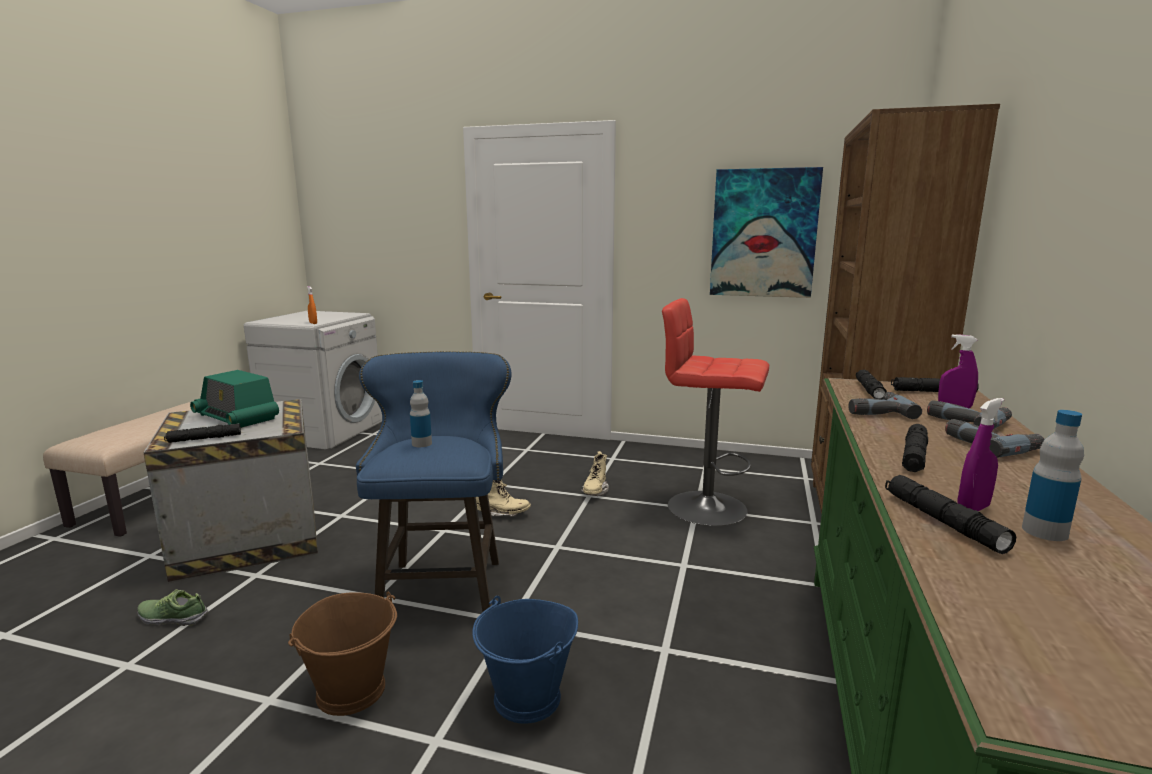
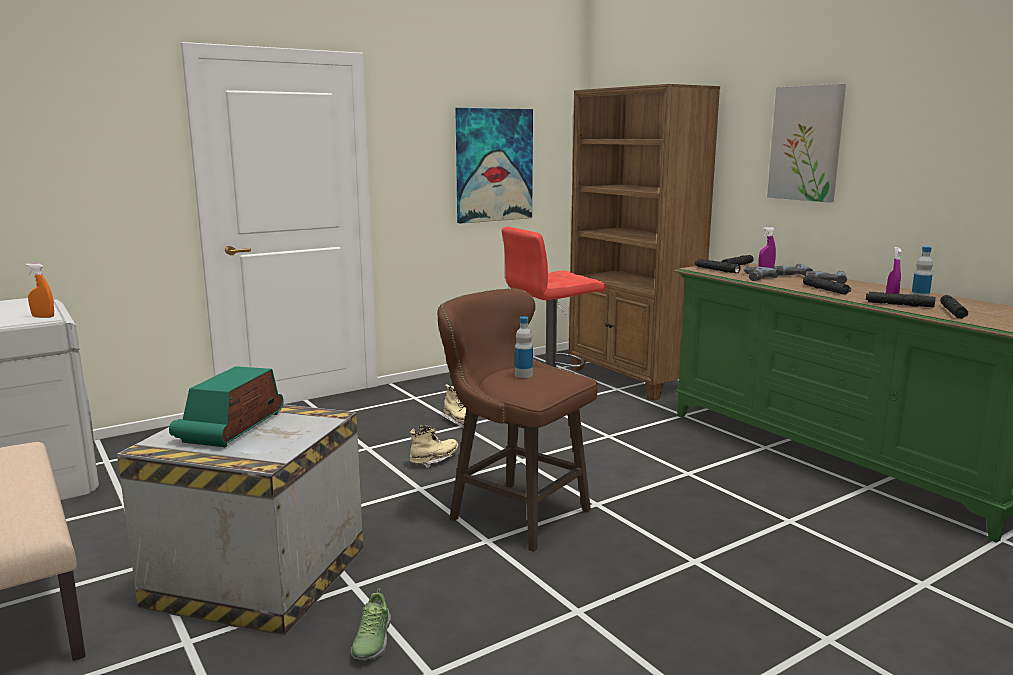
camera: 50 degrees left, 0 degrees up
(173, 617) = (371, 640): shoe -> shoe turned 45 degrees counterclockwise
(204, 438) = (285, 446): black flashlight -> black flashlight (952, 312)
(236, 417) = (231, 427): radio -> radio turned 120 degrees clockwise
(352, 690) = (606, 577): brown bucket -> none
(443, 587) = (514, 513): blue stool -> brown stool
(527, 698) = (686, 523): blue bucket -> none
(1066, 187) = (806, 143): none -> picture

